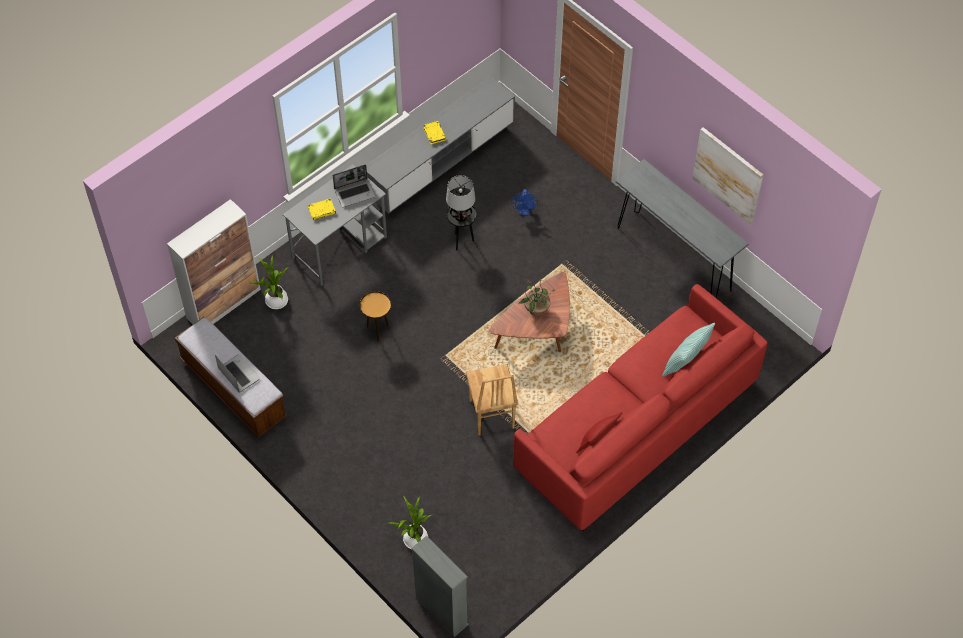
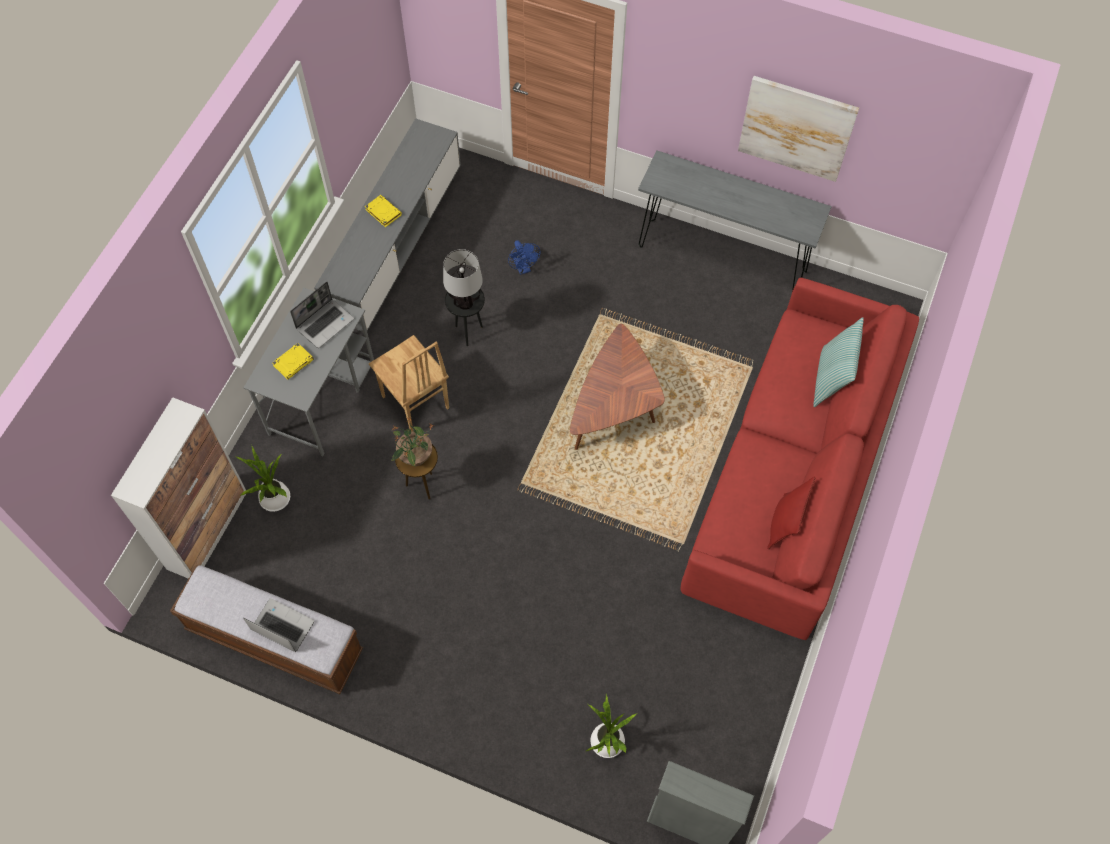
camera: 25 degrees left, 5 degrees up
(491, 414) = (614, 535): brown chair -> brown chair (415, 403)
(536, 309) = (613, 383): potted plant -> potted plant (415, 457)

